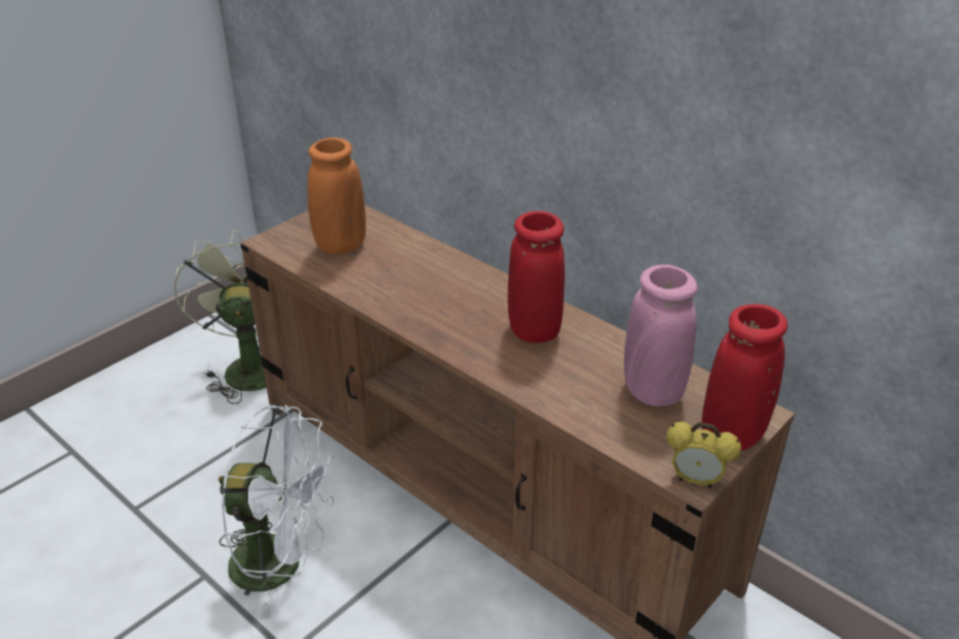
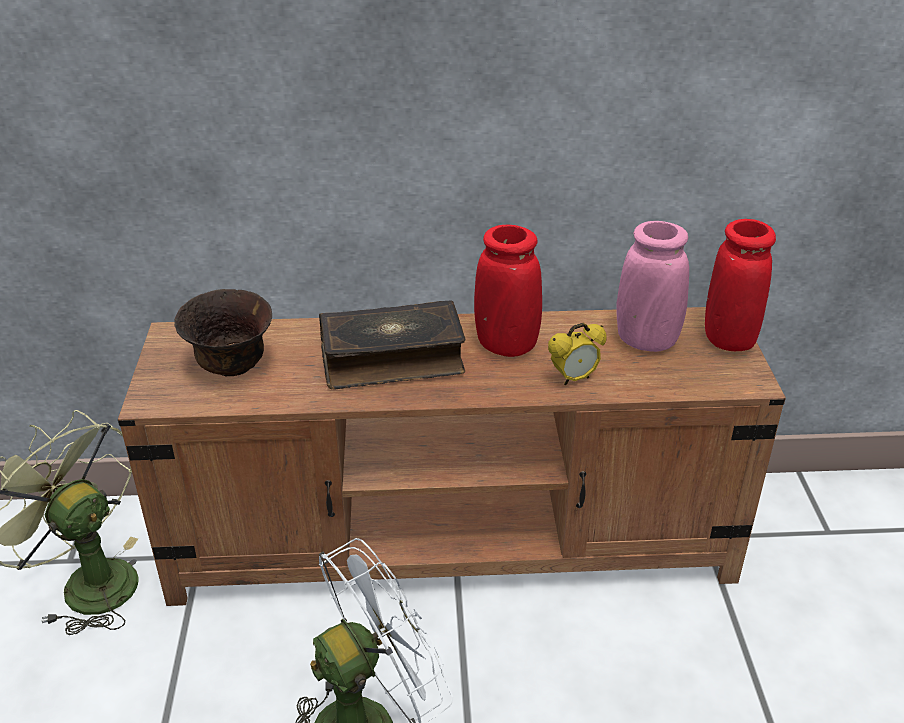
camera: 45 degrees left, 0 degrees up
(341, 245) = (232, 367): orange vase -> brown bowl
(441, 294) = (392, 359): none -> book
(695, 480) = (755, 381): alarm clock -> alarm clock (574, 379)

